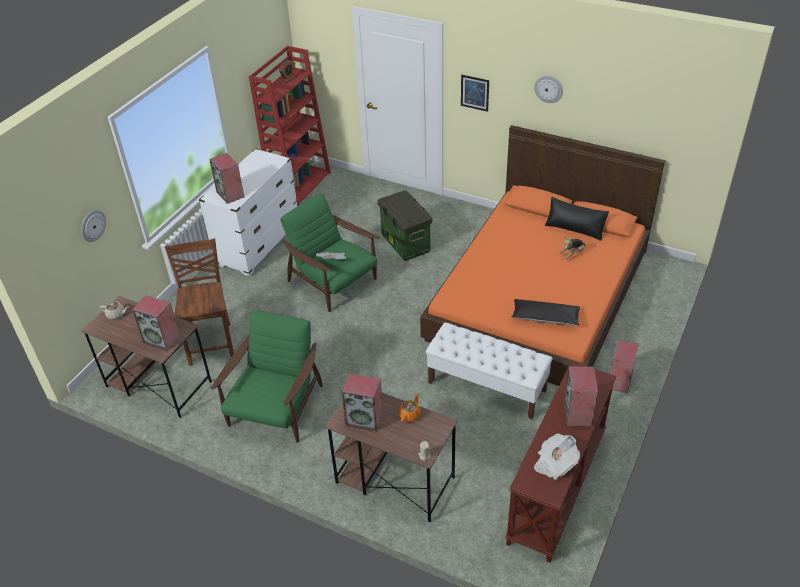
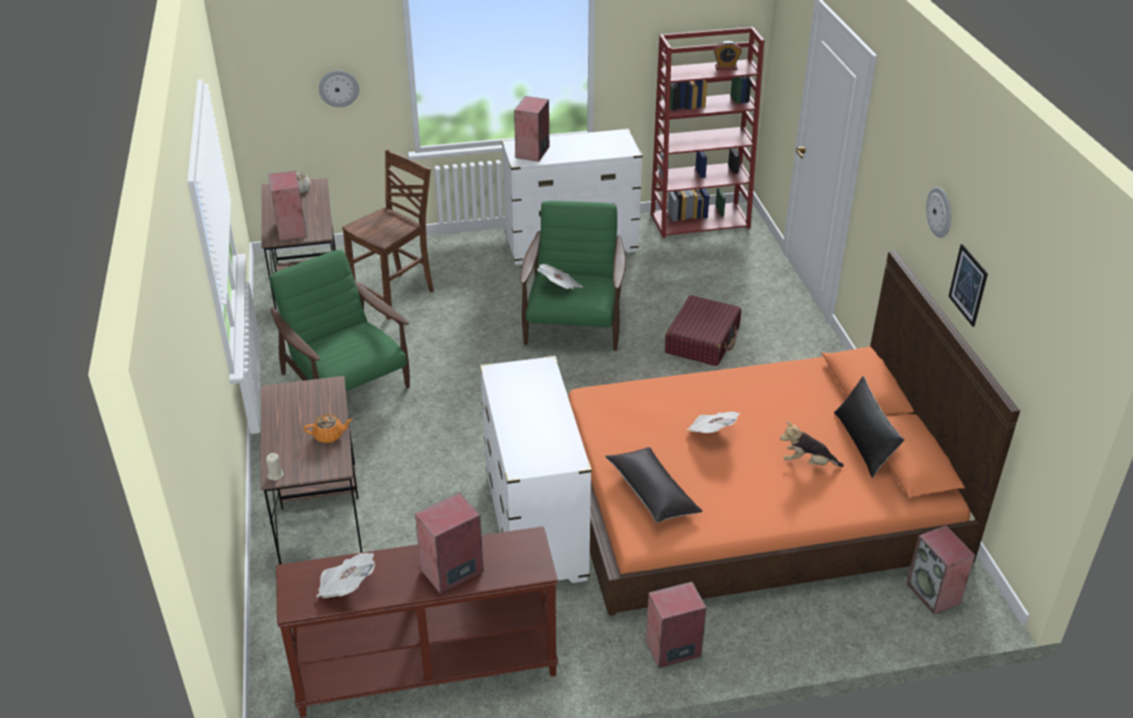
camera: 50 degrees right, 5 degrees down
(276, 408) = (346, 383): green armchair -> green armchair turned 105 degrees counterclockwise
(365, 418) = (295, 406): speaker -> speaker (934, 594)
(404, 243) = (702, 340): storage box -> red suitcase
(474, 93) = (880, 180): picture -> picture (968, 285)
(487, 386) = (535, 526): white bench -> white dresser
(520, 272) = (711, 432): none -> newspaper

